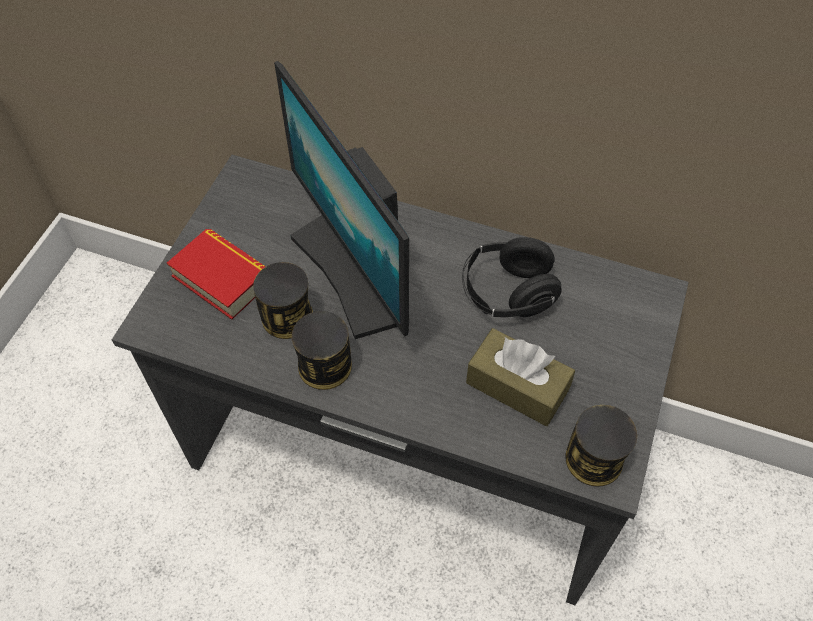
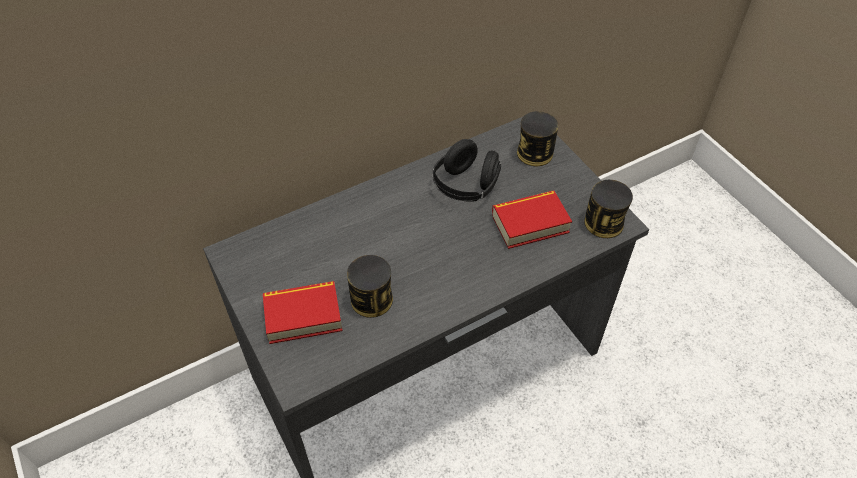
camera: 50 degrees left, 5 degrees down
(325, 366) = (428, 303): can -> can (535, 153)
(353, 272) = (374, 245): monitor -> none
(517, 386) = (530, 223): brown tissue box -> book

